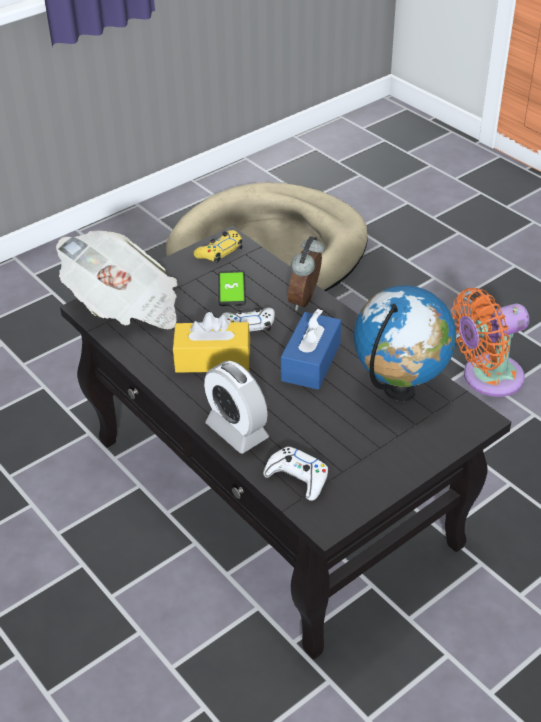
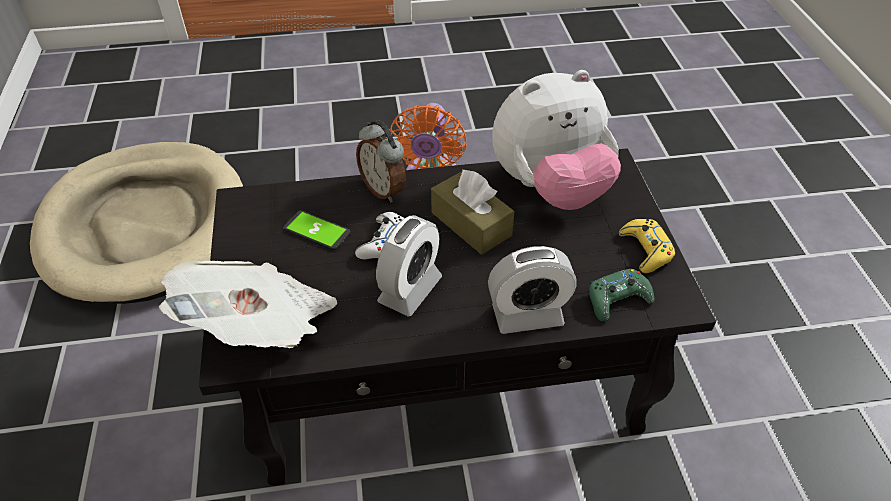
camera: 60 degrees left, 5 degrees up
(212, 359) = (410, 290): yellow tissue box -> alarm clock
(219, 252) = (249, 215): yellow game controller -> yellow game controller (646, 250)
(297, 478) = (617, 299): white game controller -> green game controller
(311, 362) = (471, 224): blue tissue box -> brown tissue box
(399, 391) = (550, 188): globe -> plush toy

